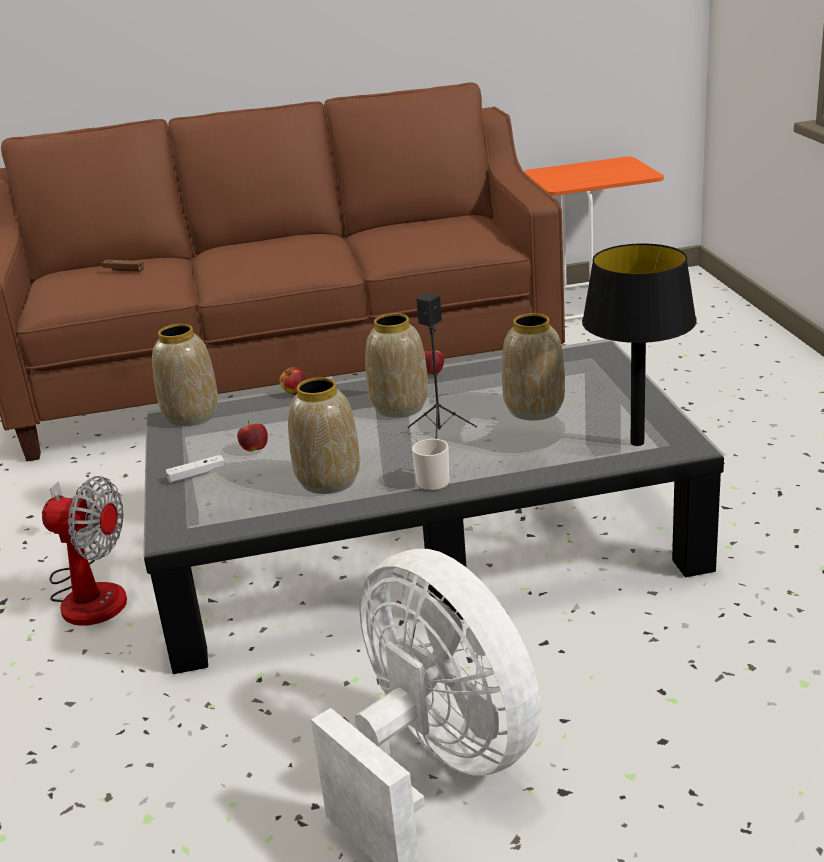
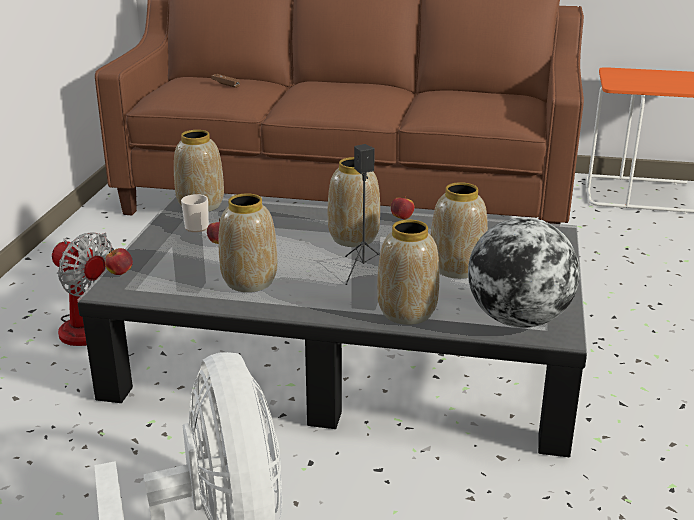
camera: 20 degrees right, 0 degrees up
(196, 475) = (164, 251): white game controller -> none
(295, 393) = (287, 207): apple -> apple (120, 273)
(433, 481) = (325, 304): mug -> mug (198, 226)
(524, 465) = (407, 312): none -> vase
(637, 442) = (518, 319): black table lamp -> globe

